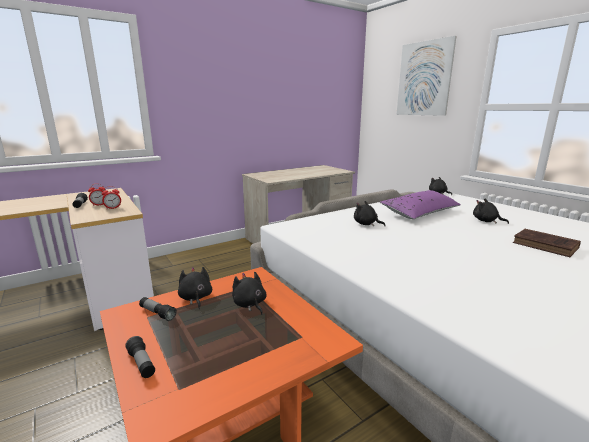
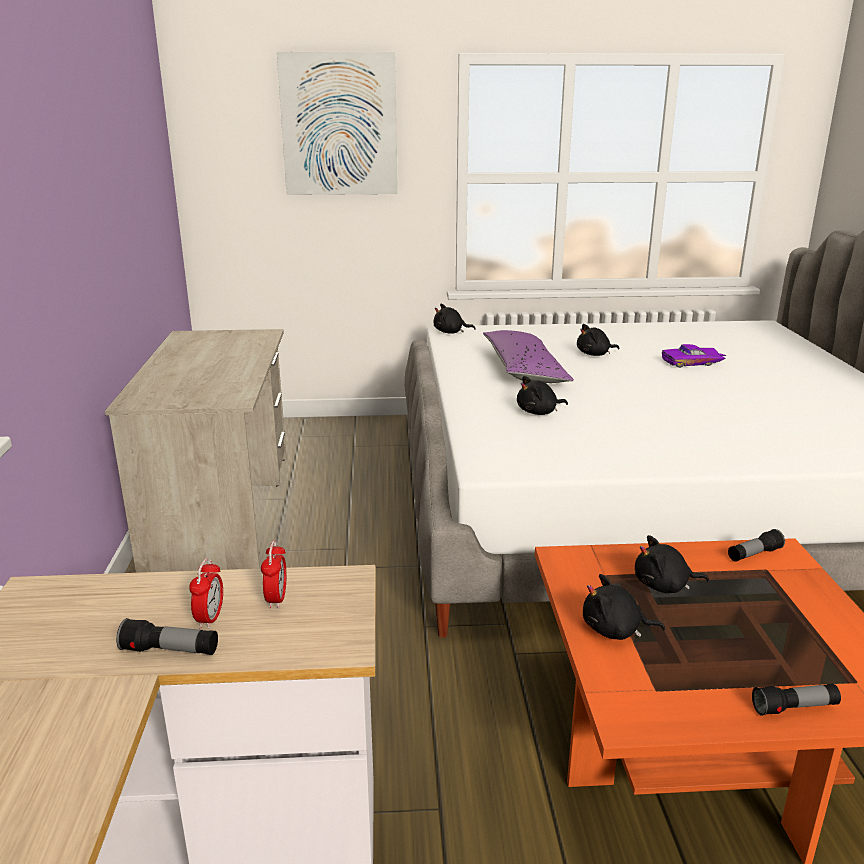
camera: 60 degrees left, 5 degrees up
(157, 313) = (650, 677): flashlight -> flashlight (754, 554)
(546, 246) = (692, 363): brown book -> purple toy car

